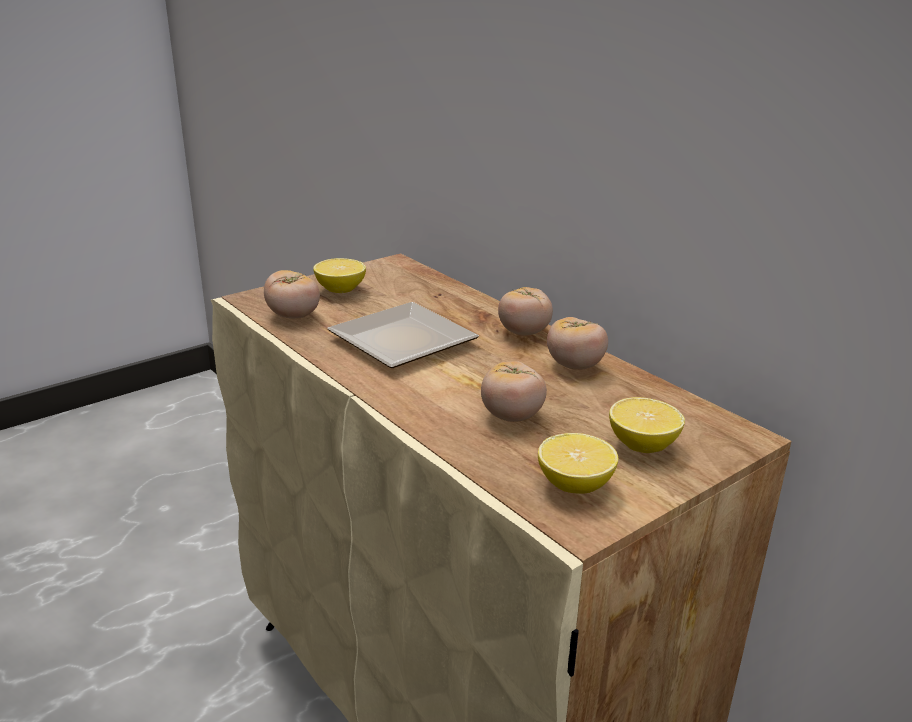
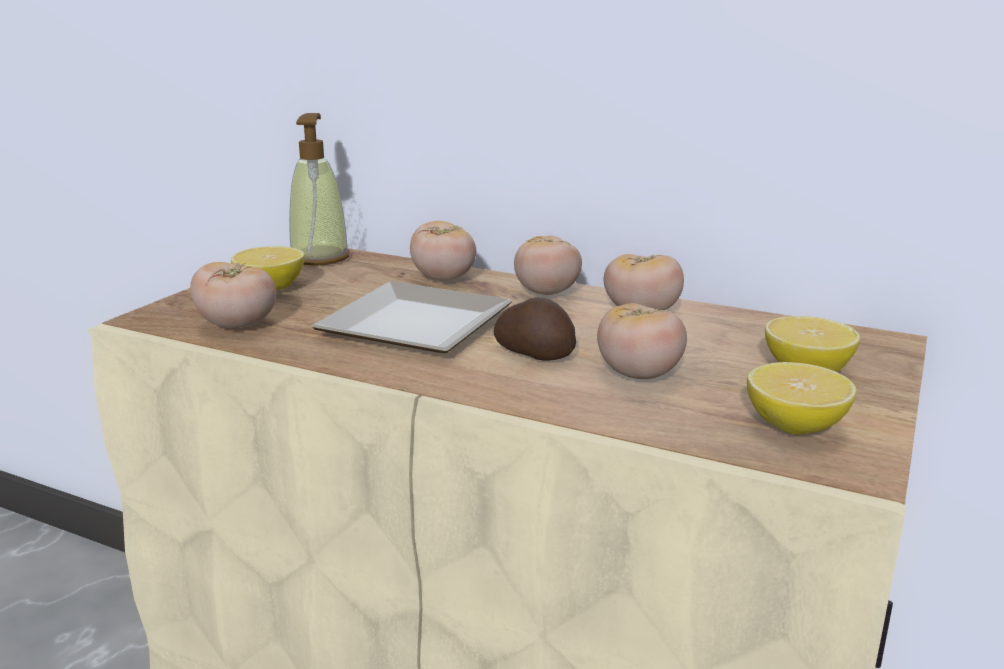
camera: 25 degrees left, 5 degrees down
(396, 269) = (320, 257): none -> soap dispenser
(459, 382) = (535, 353): none -> potato
(462, 305) = (443, 278): none -> tomato

